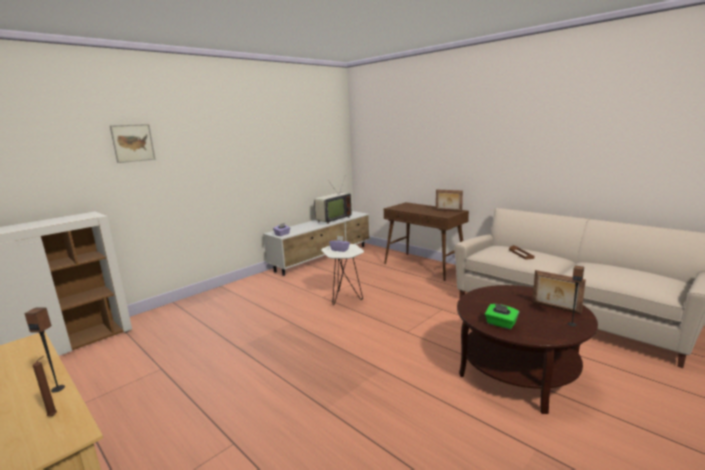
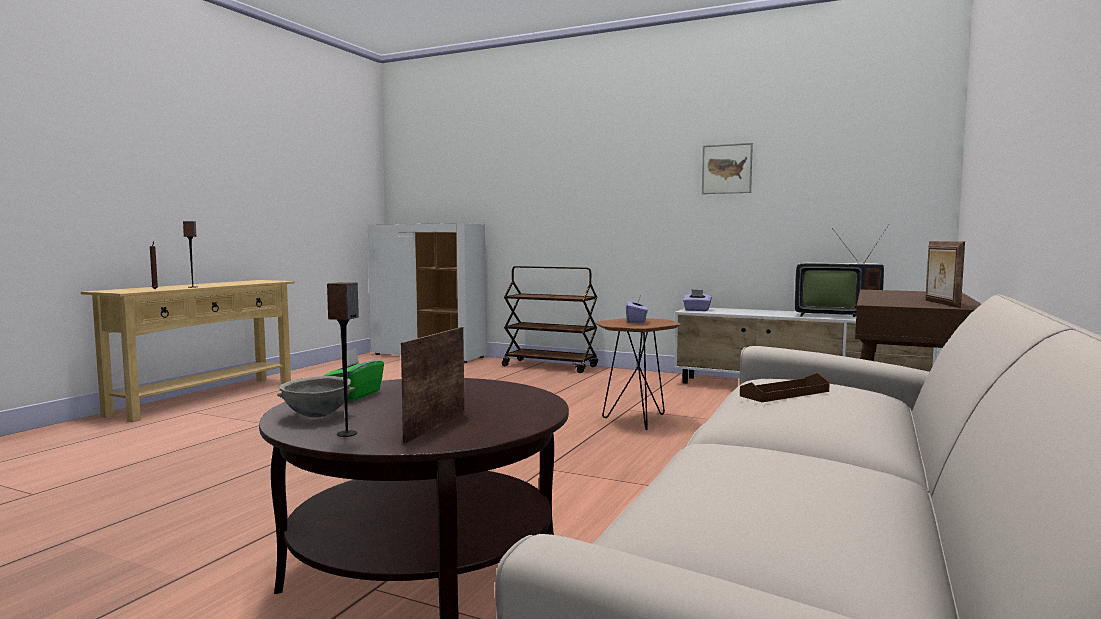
camera: 70 degrees right, 10 degrees down
(133, 143) = (533, 150): picture -> picture (726, 169)
(192, 302) = (550, 366): none -> brown cart
(344, 299) = (636, 421): white side table -> brown side table
(544, 331) = (317, 416): none -> grey bowl

